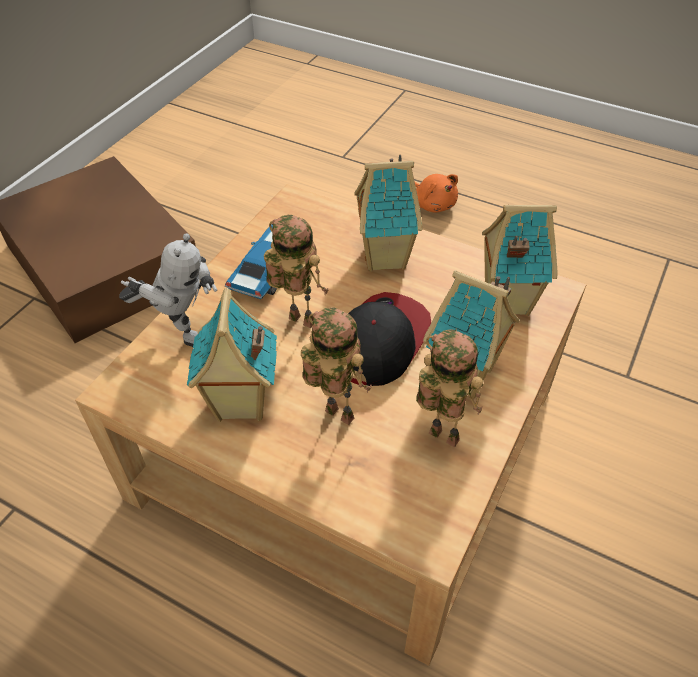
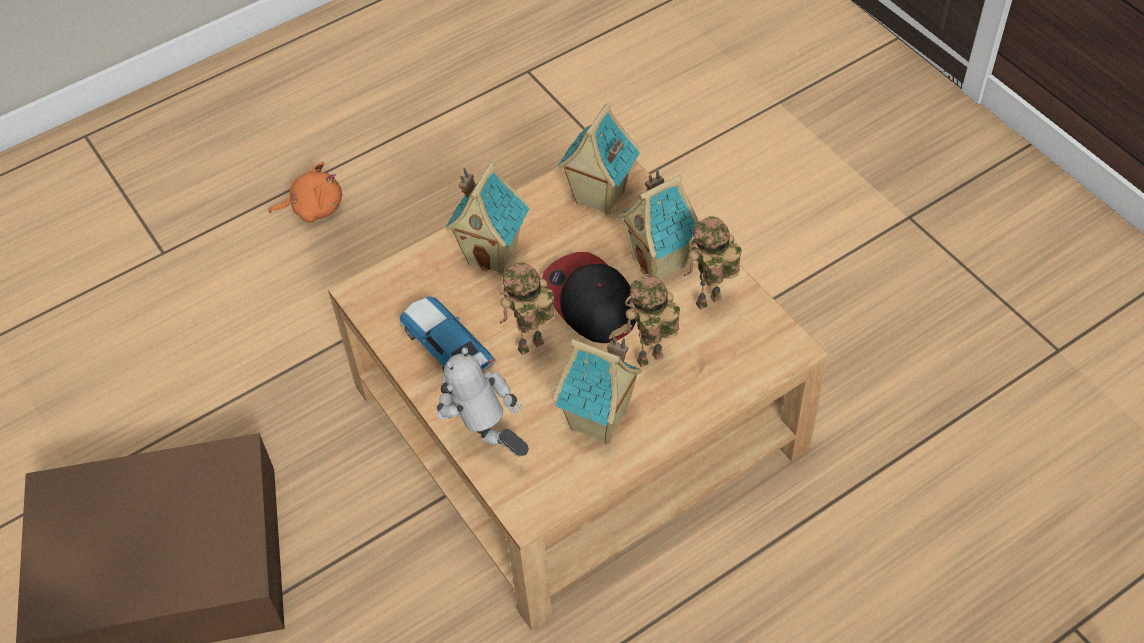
camera: 60 degrees left, 5 degrees up
(180, 332) = (487, 442): toy robot -> toy robot turned 90 degrees counterclockwise

